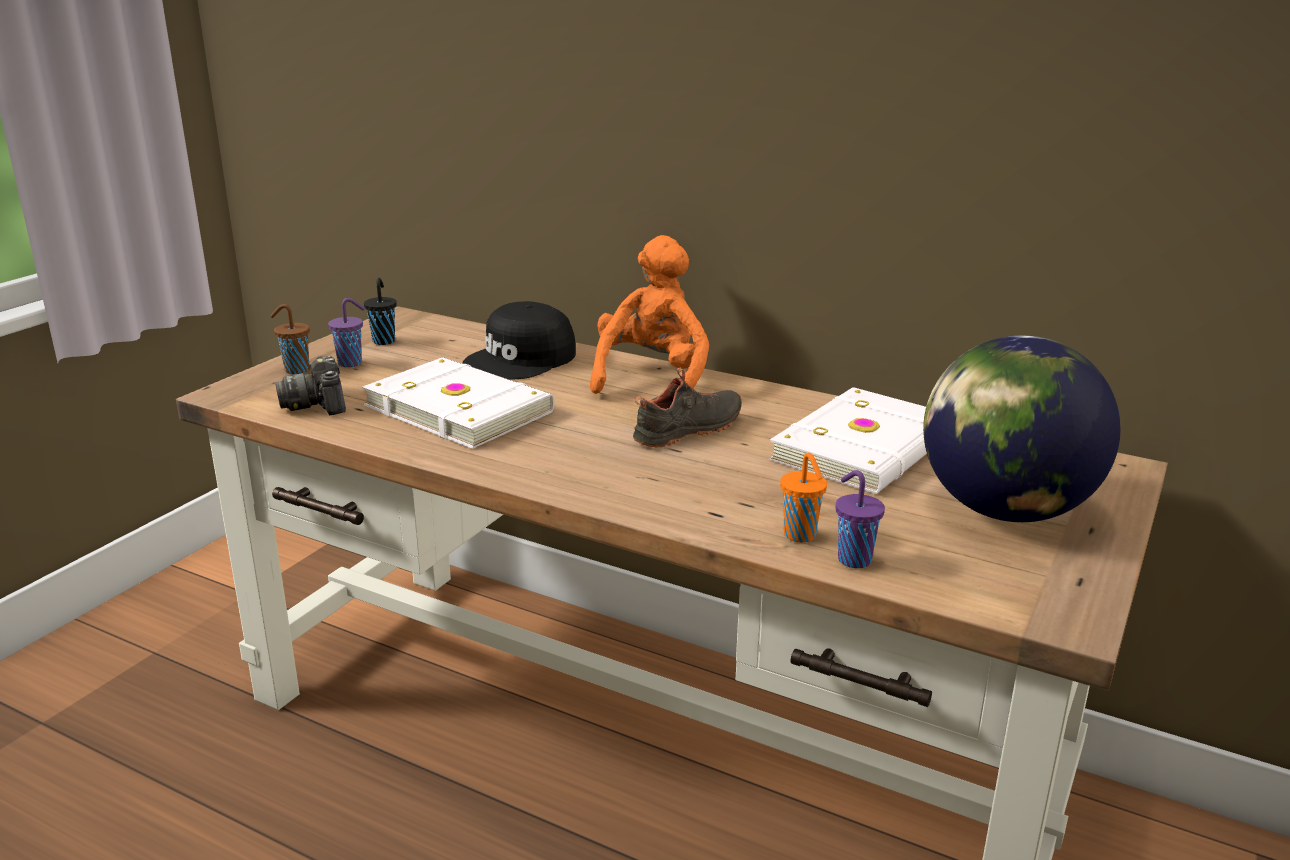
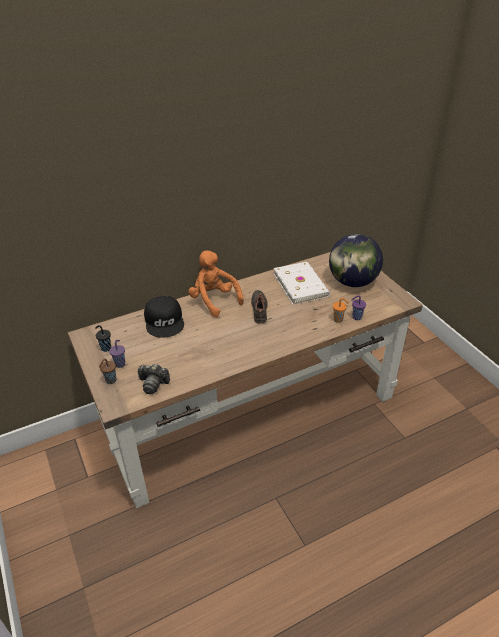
camera: 55 degrees left, 15 degrees up
(460, 408) = (193, 350): white book -> none

